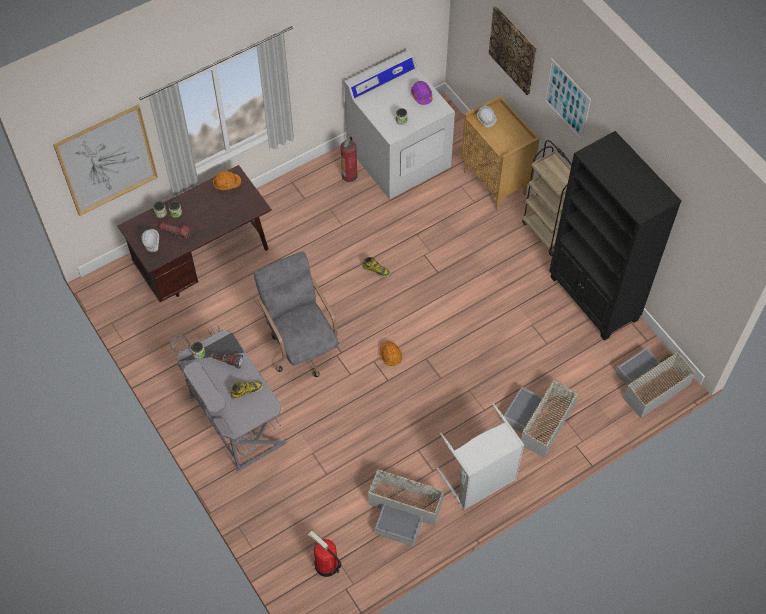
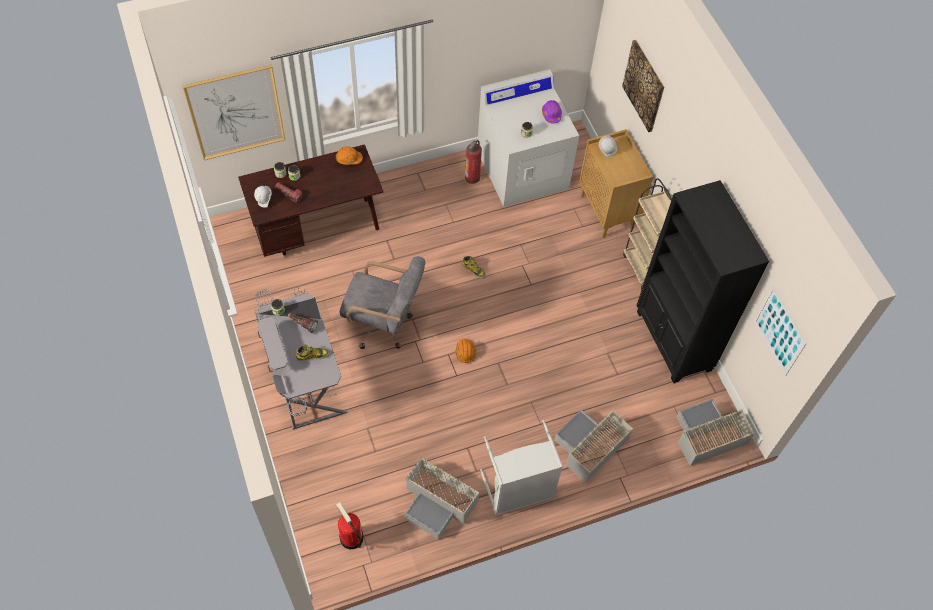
camera: 10 degrees right, 0 degrees up
(301, 347) = (384, 326): grey office chair -> grey office chair turned 120 degrees clockwise
(567, 99) = (683, 142): picture -> picture (779, 331)

